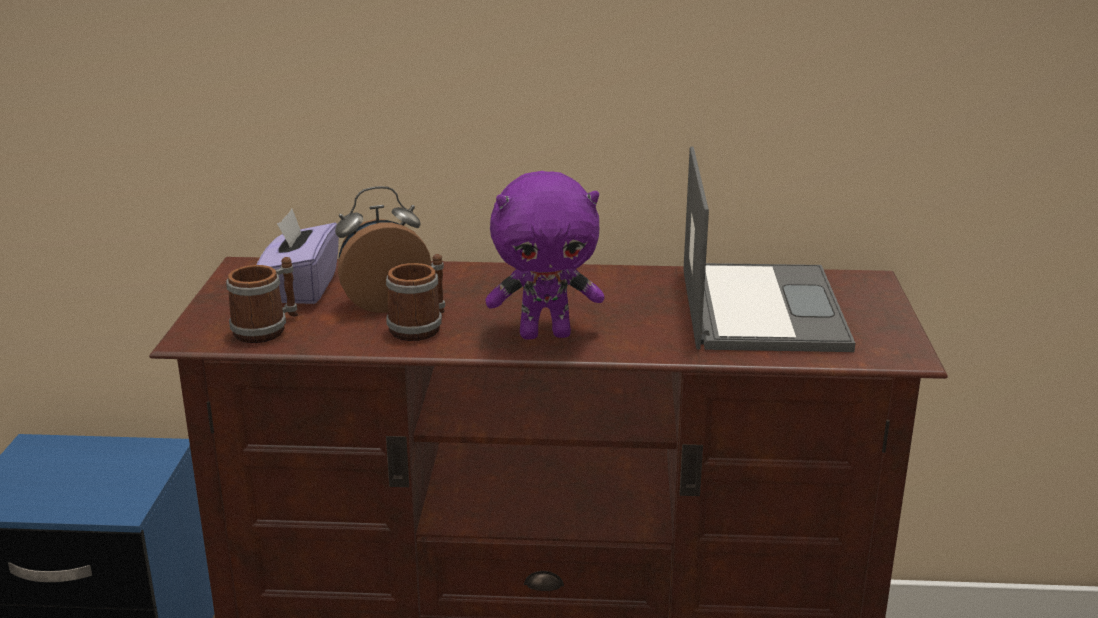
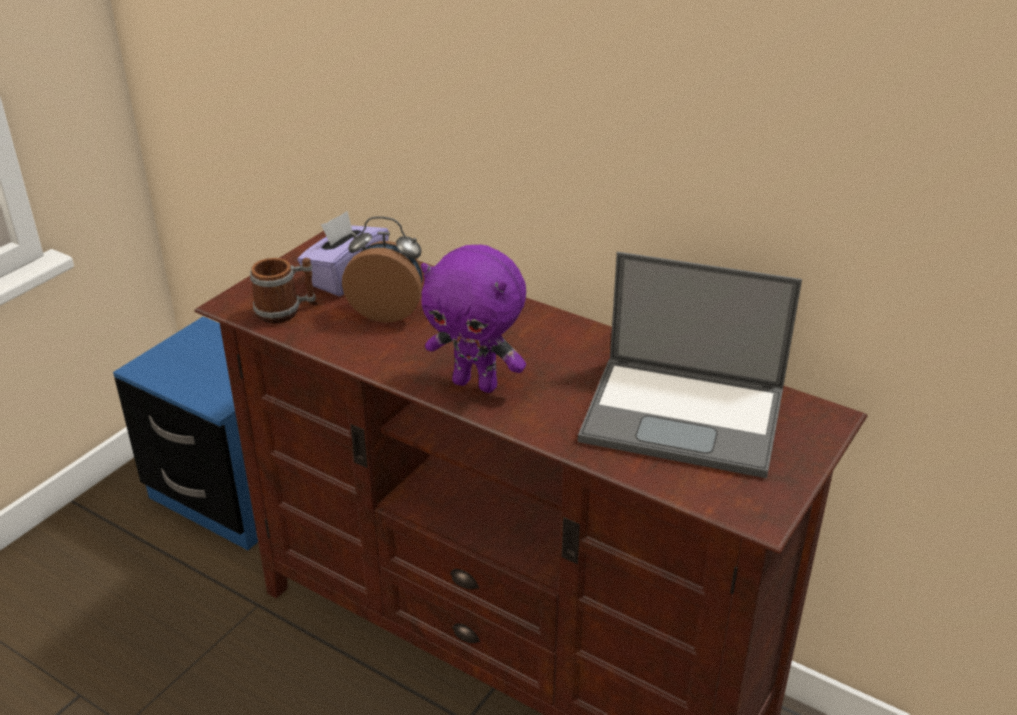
camera: 30 degrees right, 10 degrees up
(421, 326) = (392, 344): mug -> none
(760, 307) = (686, 415): laptop -> laptop turned 75 degrees clockwise

